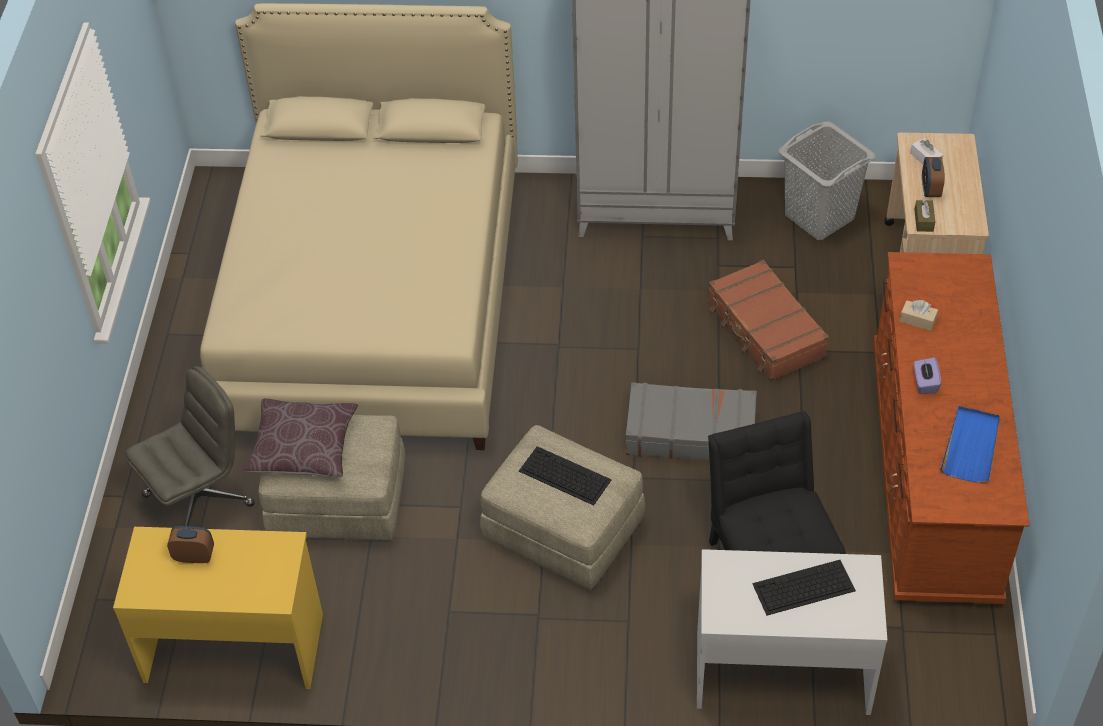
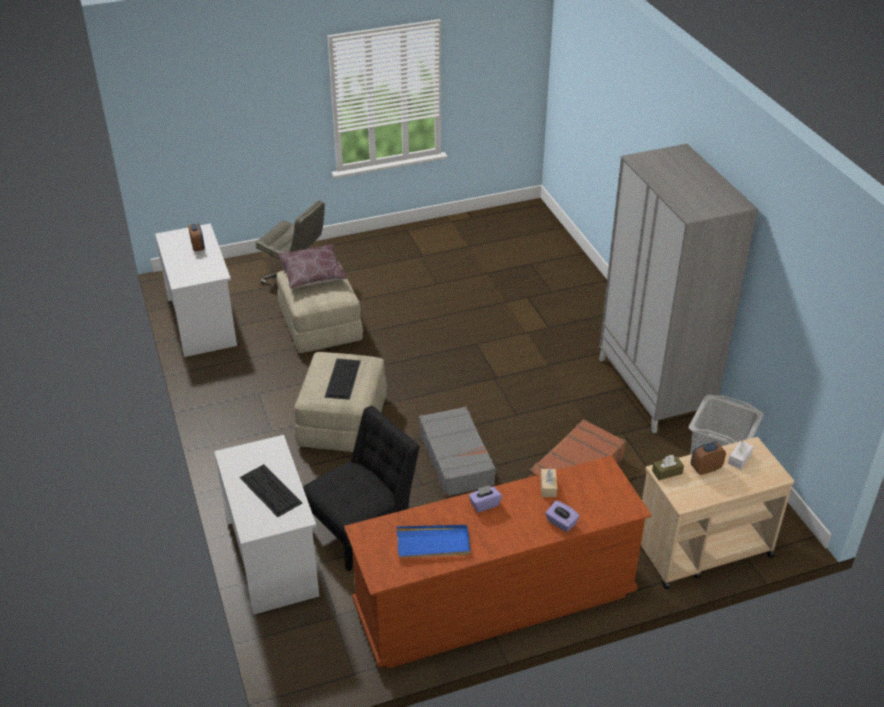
camera: 65 degrees right, 10 degrees down
(234, 646) = (203, 321): yellow desk -> white desk
(372, 301) = (480, 292): beige bed -> none
(977, 328) = (561, 523): none -> purple tissue box

